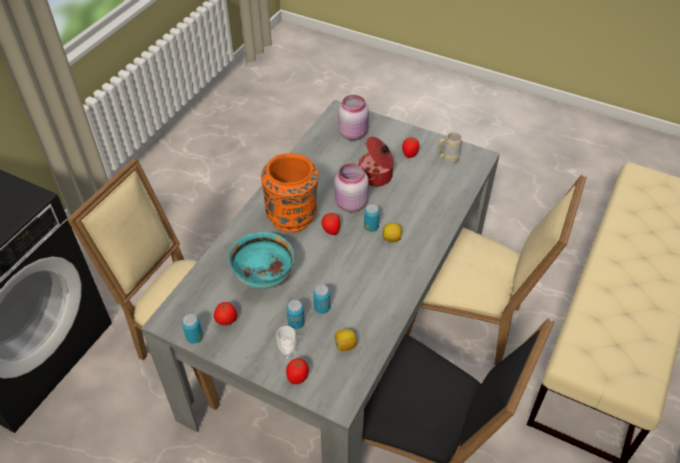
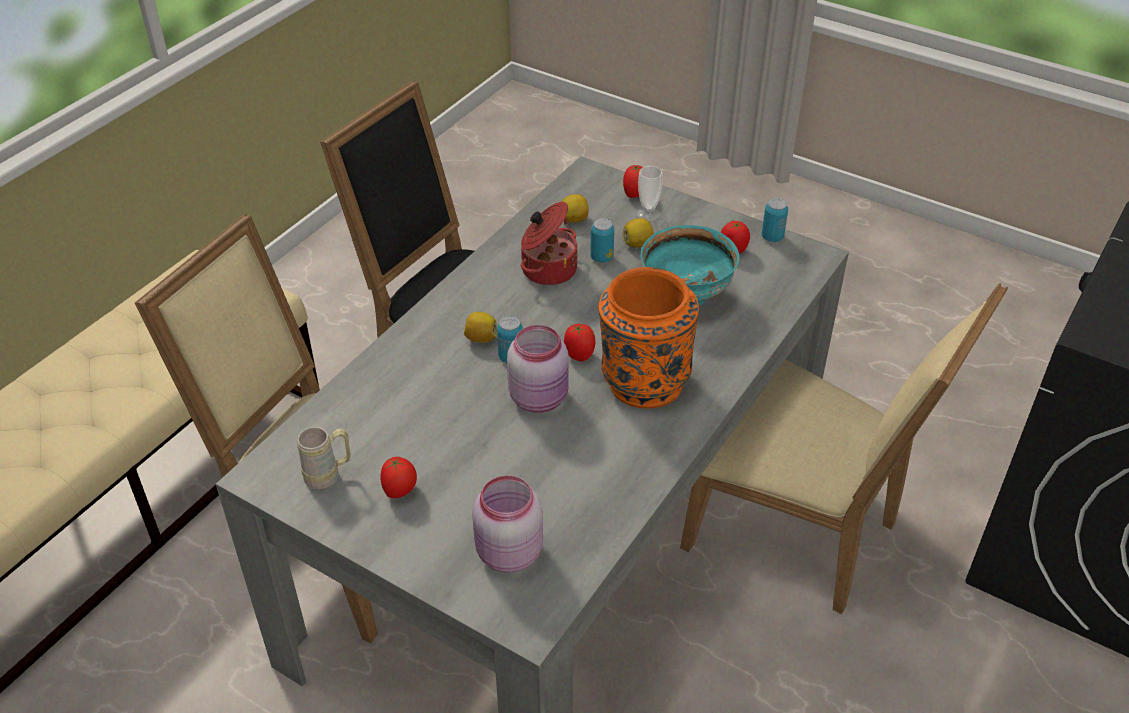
camera: 175 degrees left, 5 degrees down
(296, 323) = (638, 244): can -> lemon
(376, 176) = (480, 447): cooking pot -> cooking pot (547, 269)

